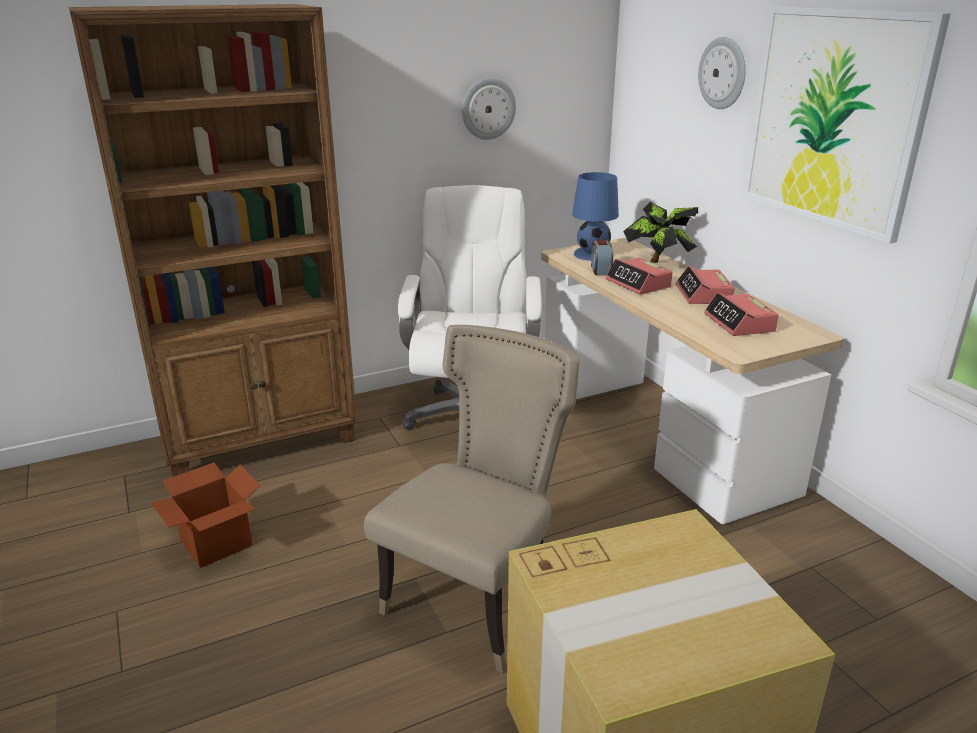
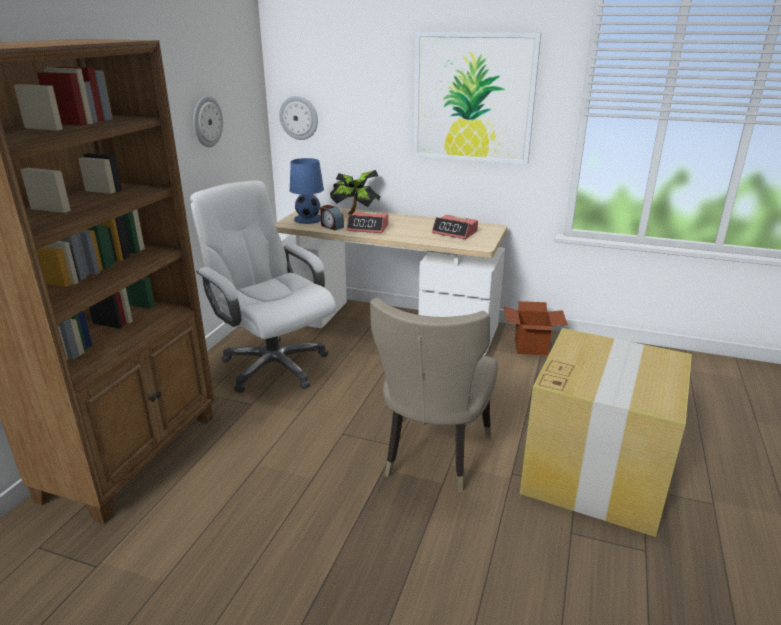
camera: 45 degrees left, 0 degrees up
(216, 543) = (217, 536): cardboard box -> cardboard box (530, 346)
(478, 598) = (432, 457): beige chair -> beige chair turned 150 degrees counterclockwise
(703, 295) = (411, 224): alarm clock -> none
(723, 73) = (377, 78): wall clock -> wall clock (299, 118)

